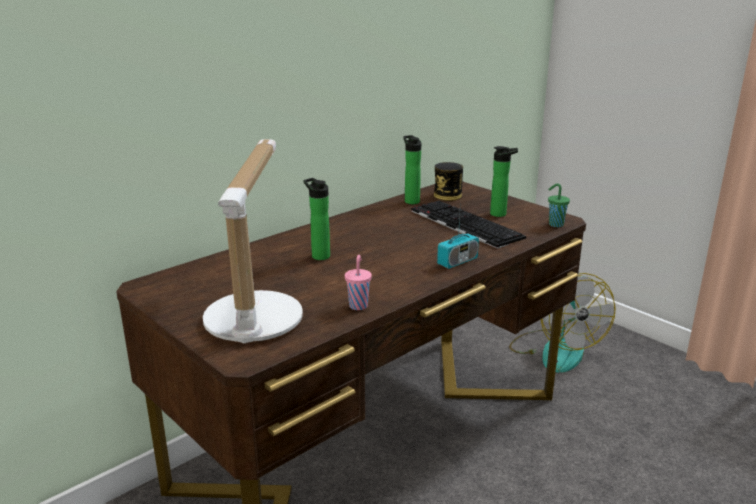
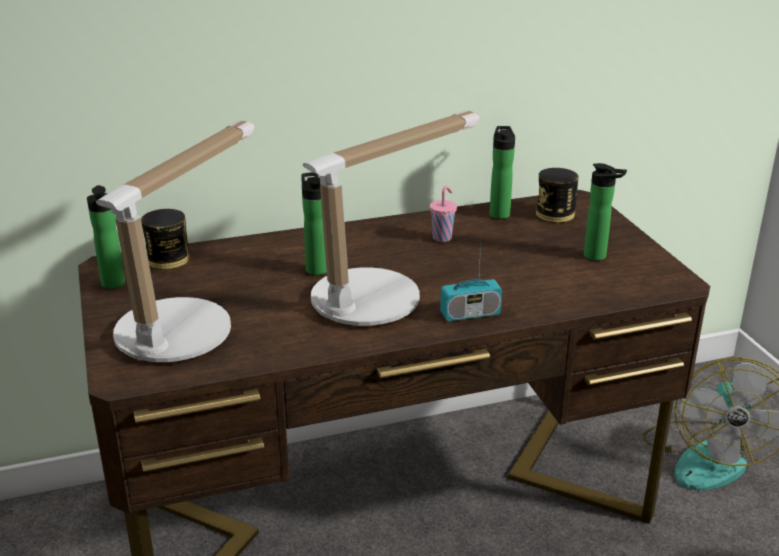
camera: 25 degrees right, 5 degrees up
(164, 298) = (113, 285): none -> bottle
(194, 272) = (168, 260): none -> can
(358, 305) = (297, 345): pink cup -> pink cup (443, 237)
(382, 264) = (377, 296): none -> table lamp
(463, 224) = (532, 261): keyboard -> none
(555, 224) = (658, 288): green cup -> none

